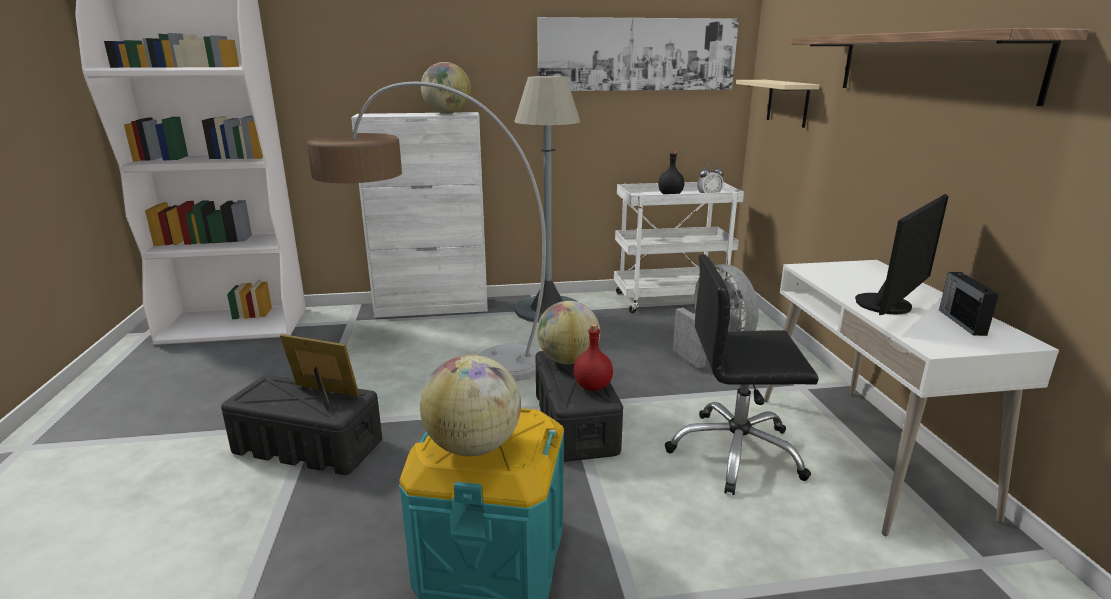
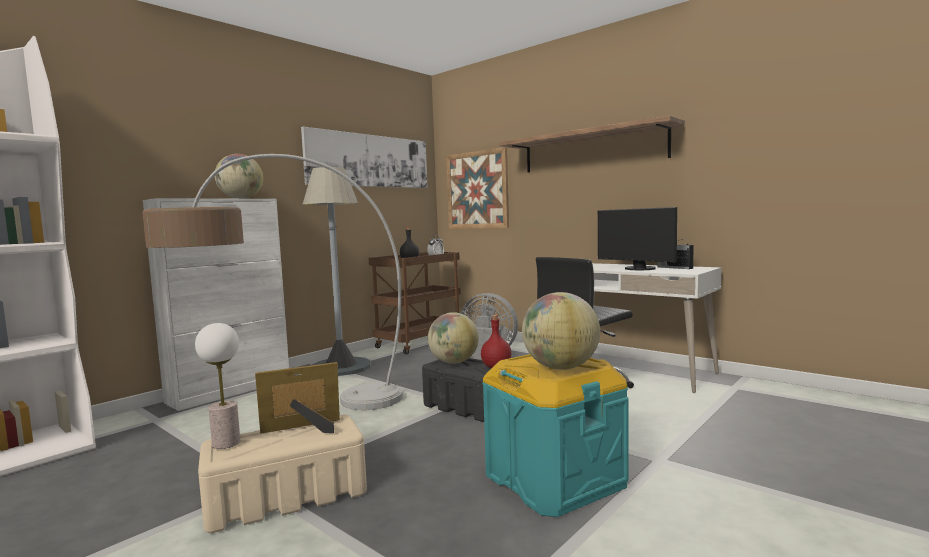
camera: 40 degrees left, 15 degrees down
(266, 385) = (226, 443): none -> table lamp
(307, 446) = (285, 497): black storage box -> beige storage box
(671, 299) = (419, 343): white cart -> brown cart
(787, 102) = (477, 190): beige shelf -> picture
(889, 306) = (638, 269): monitor -> monitor turned 135 degrees clockwise

